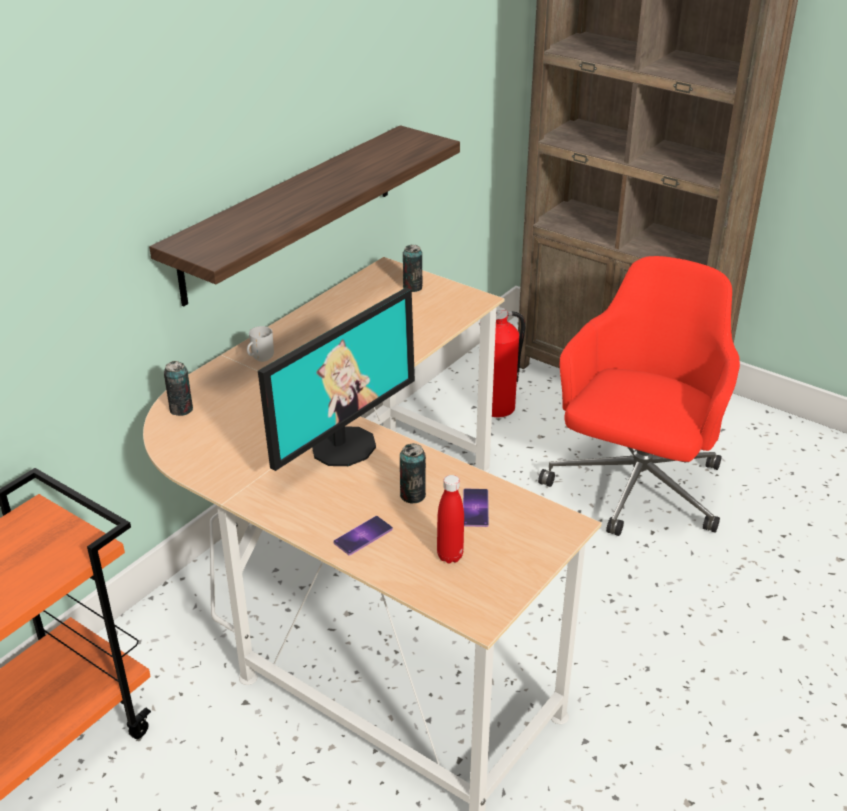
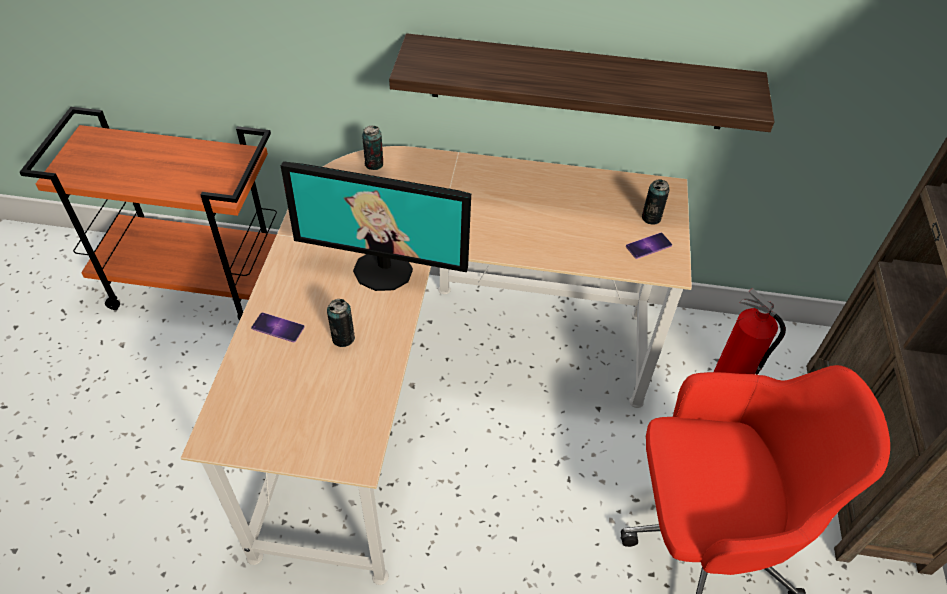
camera: 60 degrees right, 15 degrees up
(261, 358) = (468, 174): mug -> none
(450, 556) = (278, 391): red bottle -> none
(475, 508) = (348, 385): phone -> phone (648, 246)

